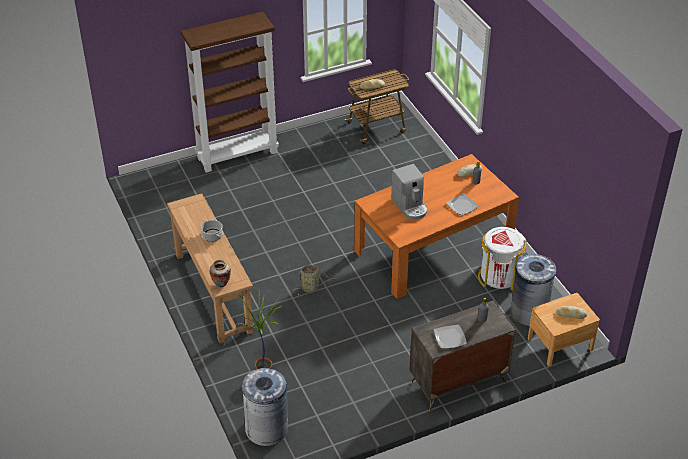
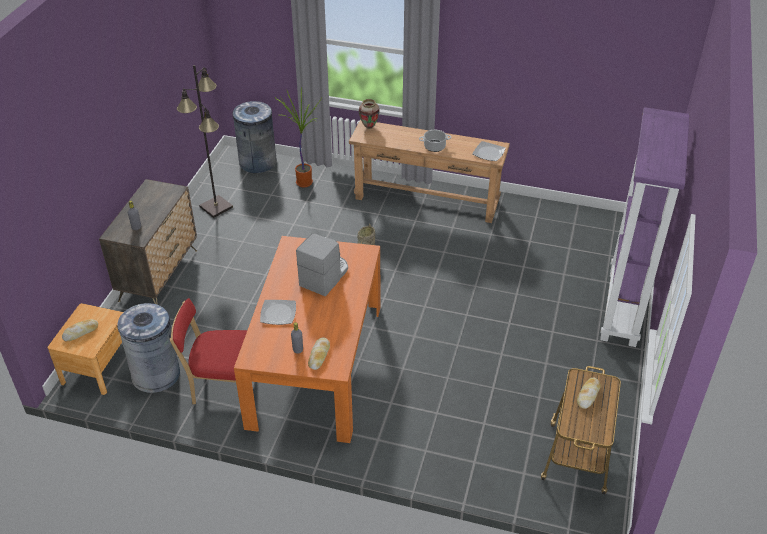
camera: 130 degrees right, 0 degrees up
(238, 154) = (623, 308): brown bookcase -> purple bookcase
(352, 409) = (216, 207): none -> black floor lamp
(410, 206) = (325, 276): coffee machine -> coffee machine turned 105 degrees clockwise
(449, 338) = (148, 198): plate -> plate (488, 152)
(499, 277) = (221, 386): white trash can -> red chair

